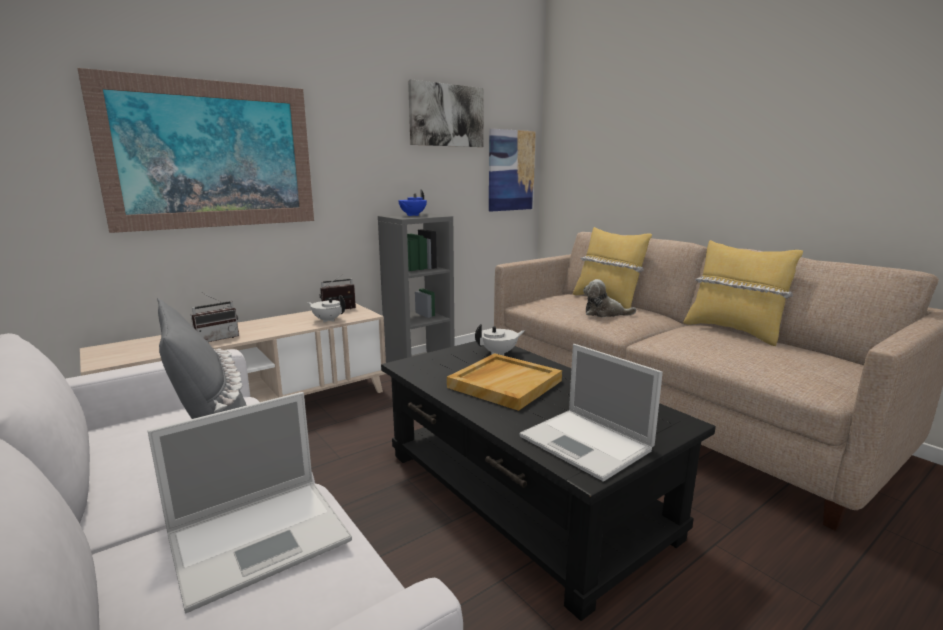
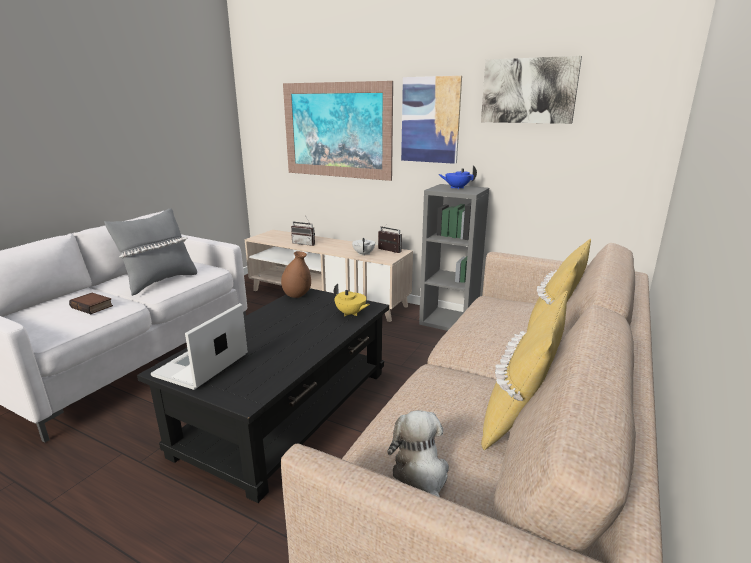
camera: 65 degrees right, 5 degrees up
(262, 536) = (93, 306): laptop -> book
(413, 369) = (297, 295): none -> brown vase
(499, 353) = (350, 314): white teapot -> yellow teapot
(504, 383) = (289, 326): beige tray -> none
(511, 170) = (619, 152): picture -> picture (430, 120)
(604, 313) = (481, 332): plush toy -> plush toy (421, 476)

